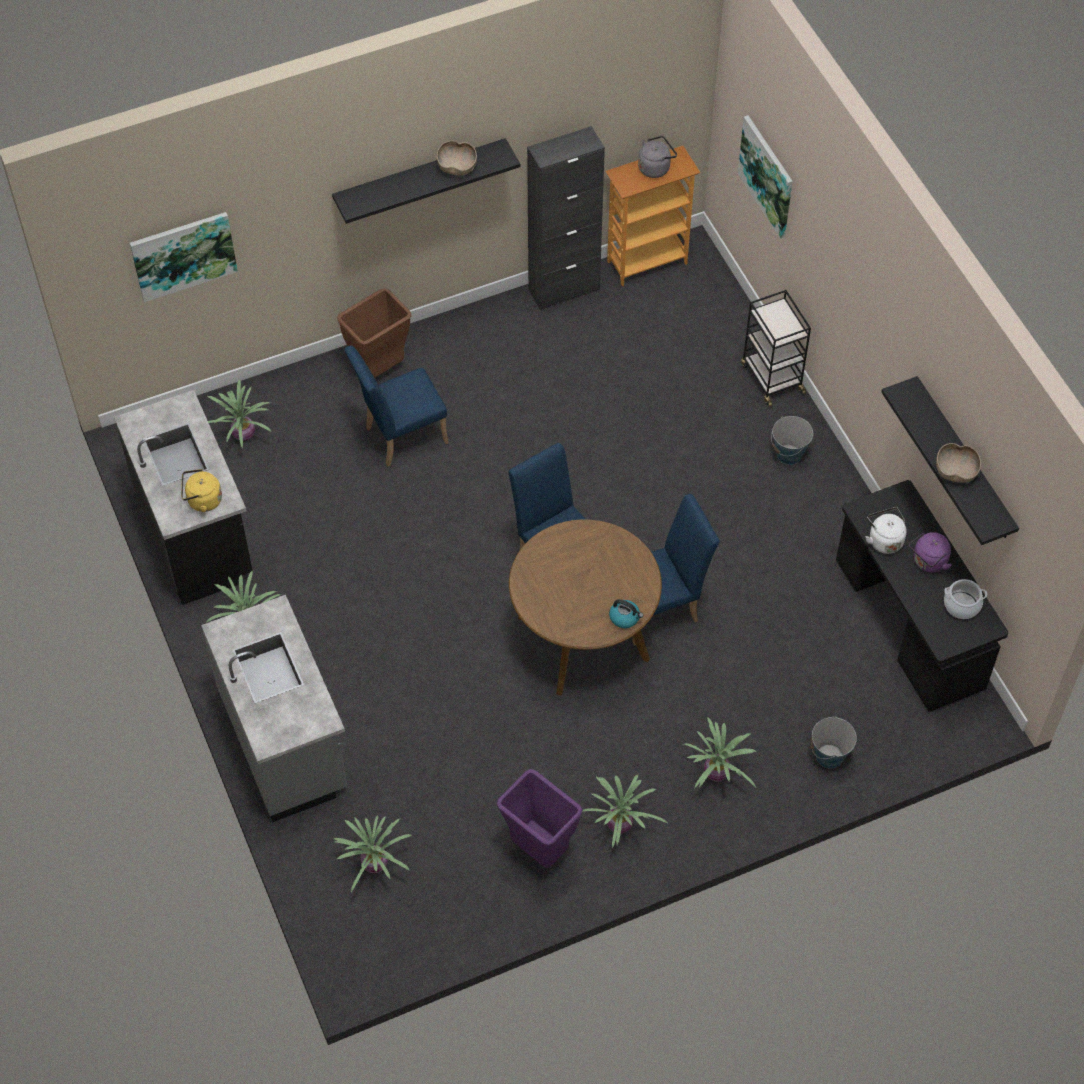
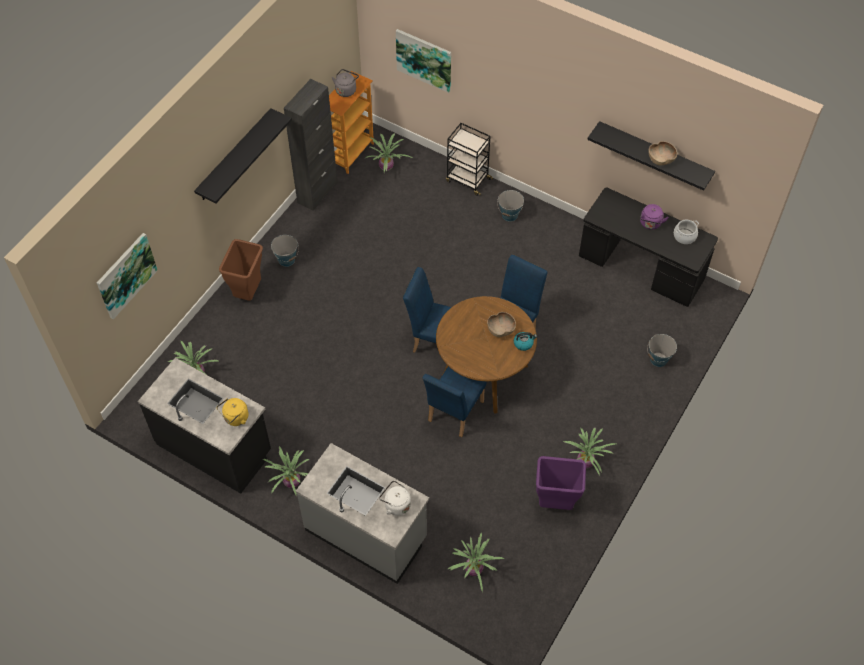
camera: 35 degrees left, 0 degrees up
(400, 437) = (291, 323): blue chair -> blue chair (453, 414)
(457, 167) = (256, 138): brown bowl -> brown bowl (500, 329)
(457, 354) = (286, 260): none -> bucket
(717, 774) = (611, 404): potted plant -> potted plant (387, 167)
(884, 540) = (619, 225): white kettle -> white kettle (396, 504)

